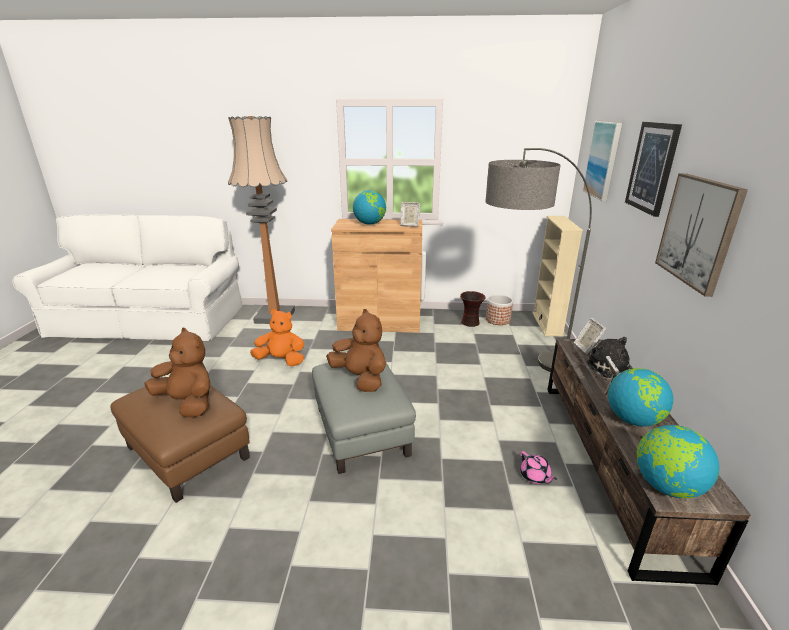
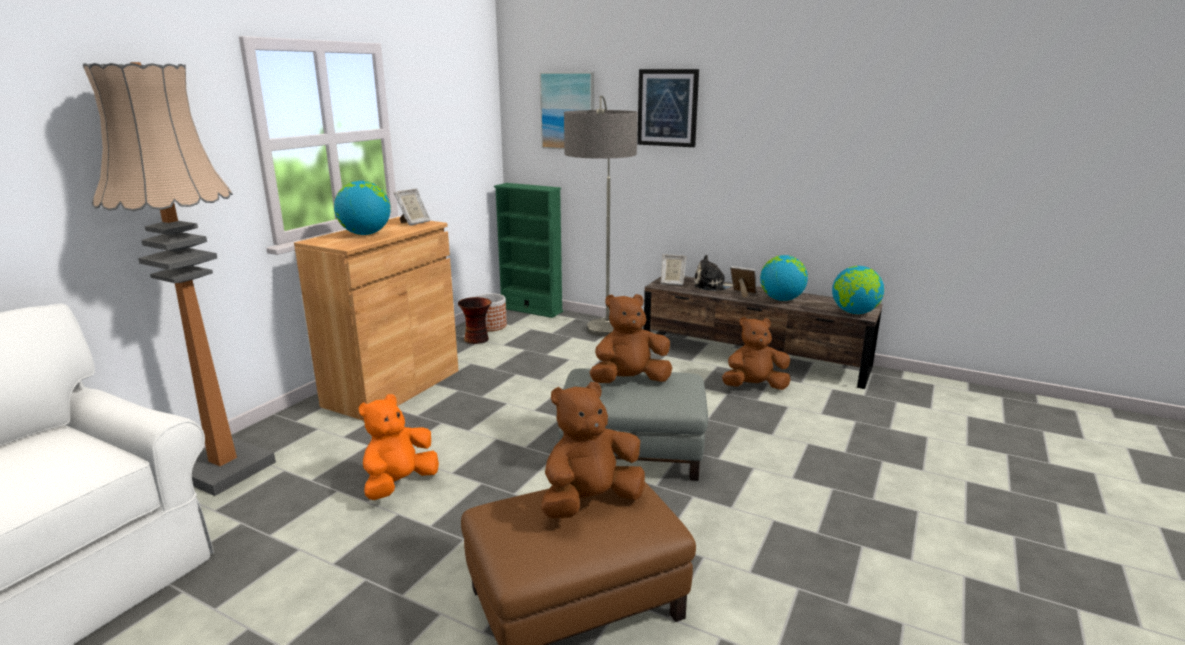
camera: 65 degrees left, 5 degrees down
(535, 476) = (754, 387): pink teapot -> brown plush toy
(547, 324) = (531, 309): beige bookcase -> green bookcase
(698, 231) = (754, 147): picture -> none

